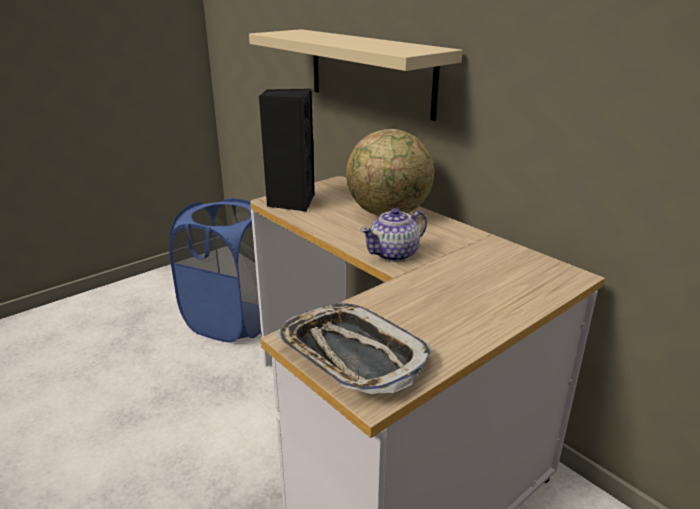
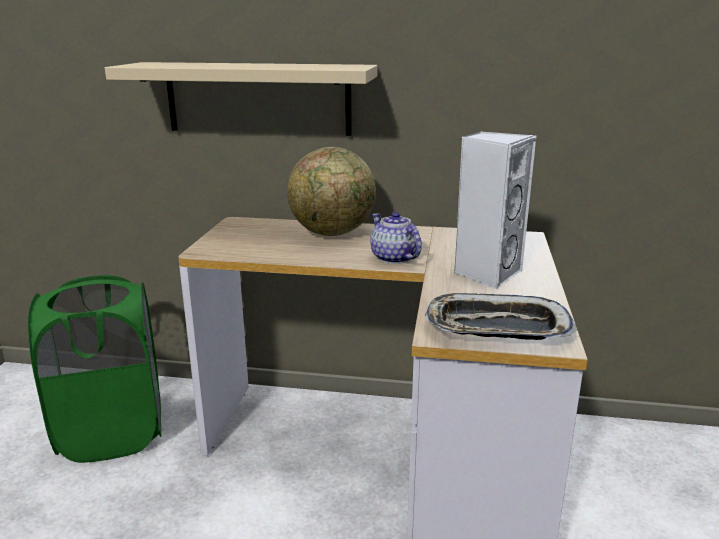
camera: 40 degrees left, 5 degrees down
(233, 321) = (113, 432): blue laundry basket -> green laundry basket
(291, 202) = (225, 247): black speaker -> none
(394, 254) = (394, 258): teapot -> teapot turned 135 degrees clockwise
(448, 299) = (486, 273): none -> white speaker

